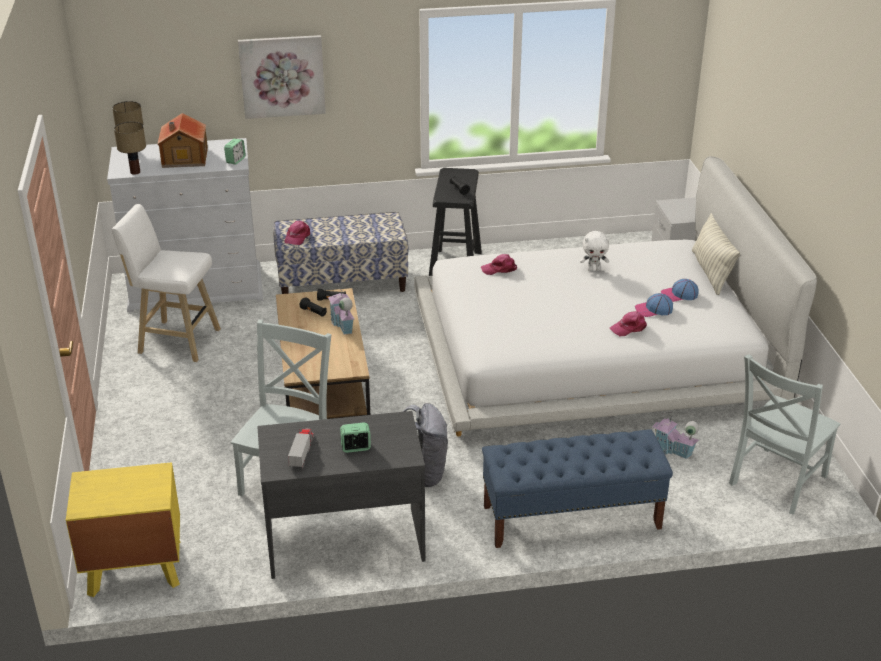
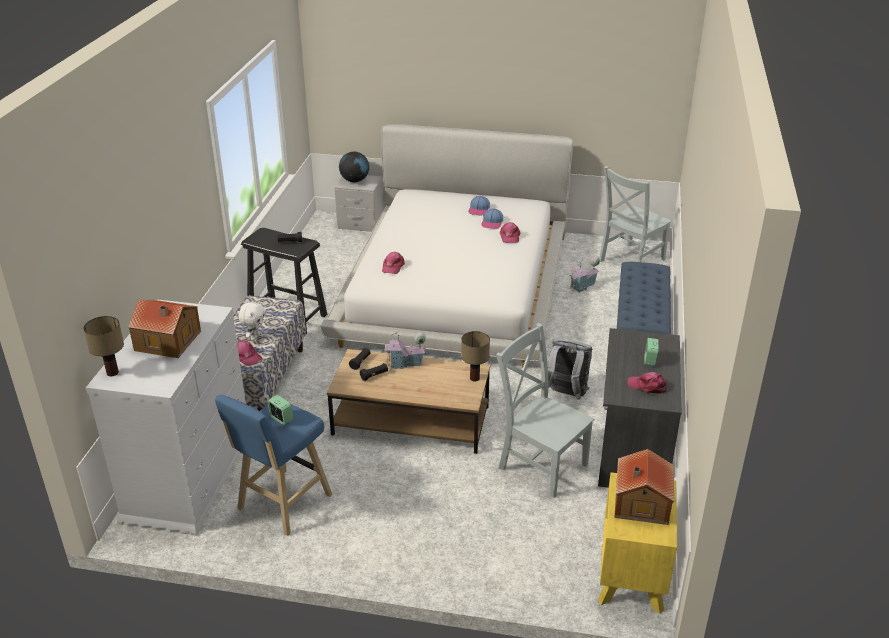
camera: 70 degrees left, 0 degrees up
(127, 487) = (640, 503): none -> toy house
(135, 172) = (173, 376): table lamp -> table lamp (475, 378)
(175, 340) = (281, 504): white stool -> blue stool
(235, 160) = (206, 311): alarm clock -> alarm clock (281, 419)
(282, 76) = (158, 219): picture -> none
(302, 452) = (647, 386): toy truck -> pink cap
(594, 269) = (422, 230): white plush toy -> white plush toy (254, 337)
(683, 207) = (354, 180): none -> globe
(711, 272) = (455, 193): pillow -> none
(776, 482) = (630, 261): grey chair -> grey chair turned 75 degrees clockwise

